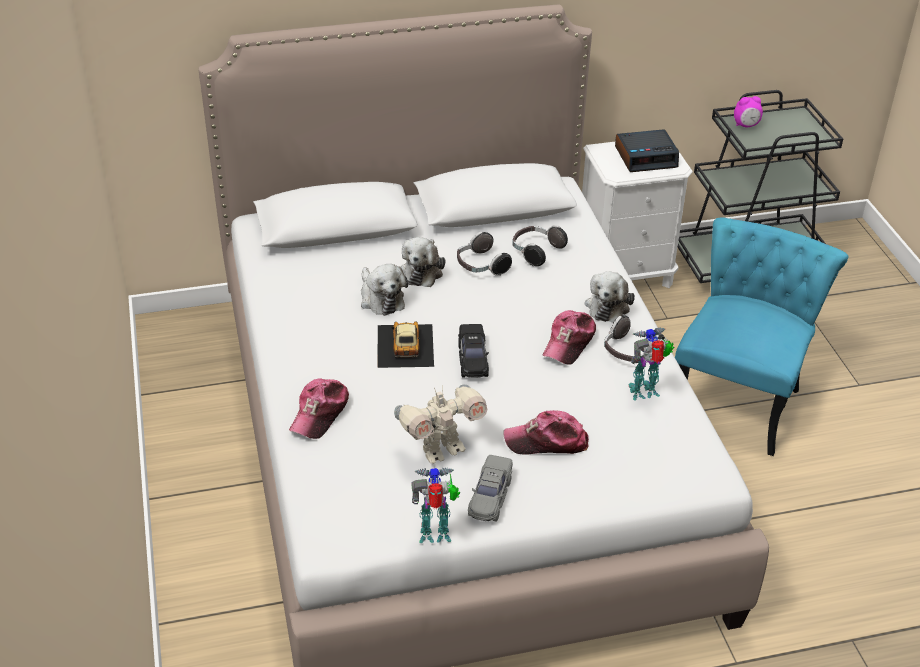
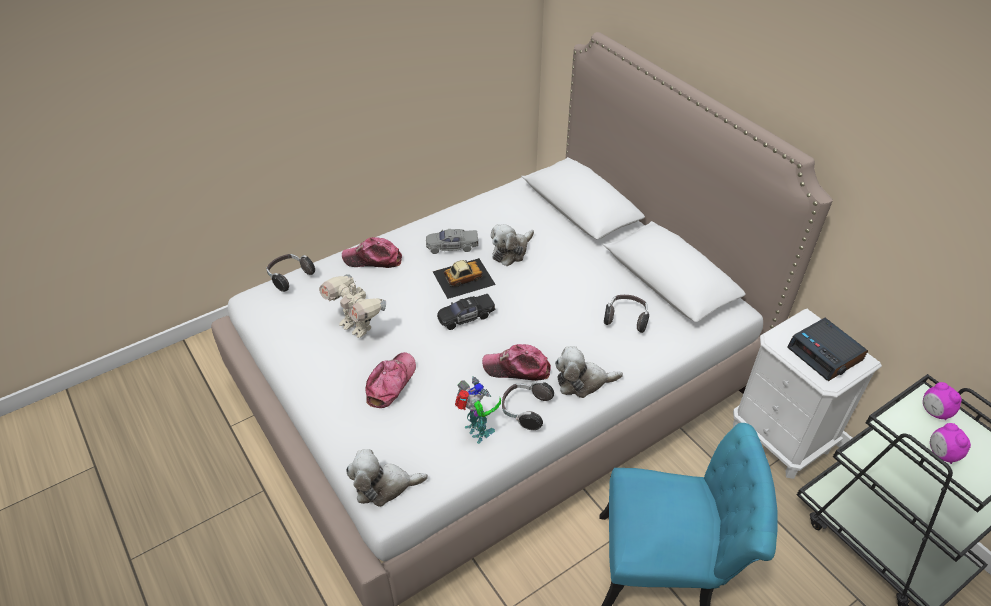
camera: 70 degrees right, 5 degrees up
(422, 270) = (558, 262): plush toy -> plush toy (384, 486)
(436, 535) = (273, 348): toy robot -> none
(480, 266) = (584, 292): headphones -> headphones (290, 277)
(490, 497) = (319, 366): grey toy car -> grey toy car (452, 246)
(546, 441) = (391, 383): cap -> cap turned 45 degrees clockwise
(786, 139) = (941, 454): none -> alarm clock

